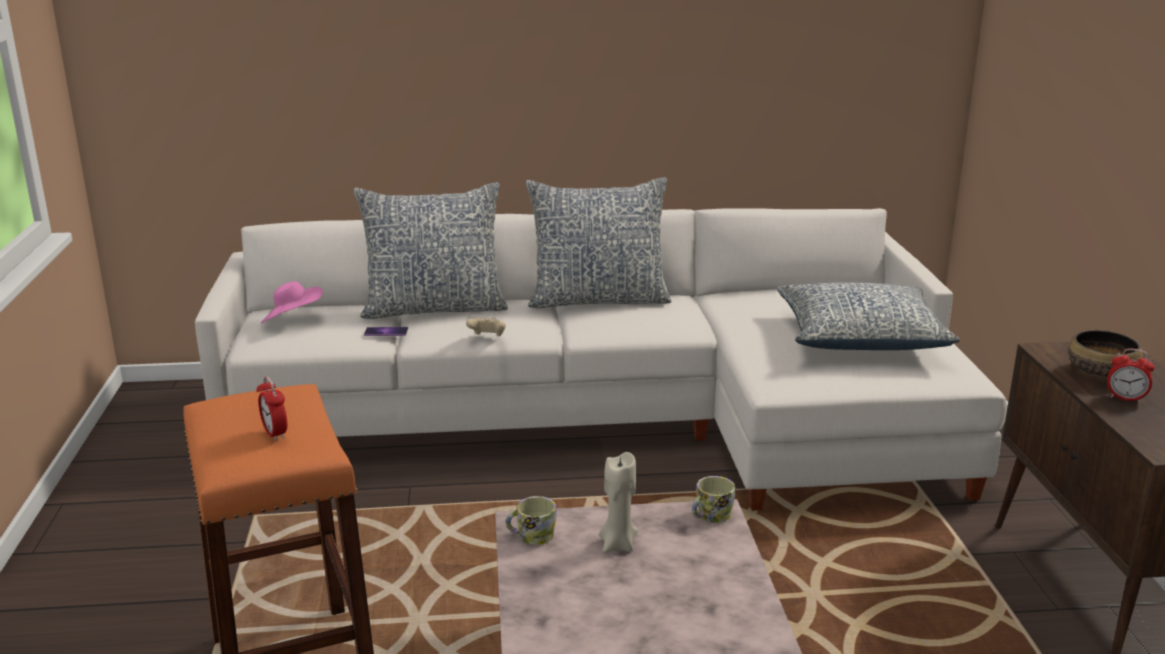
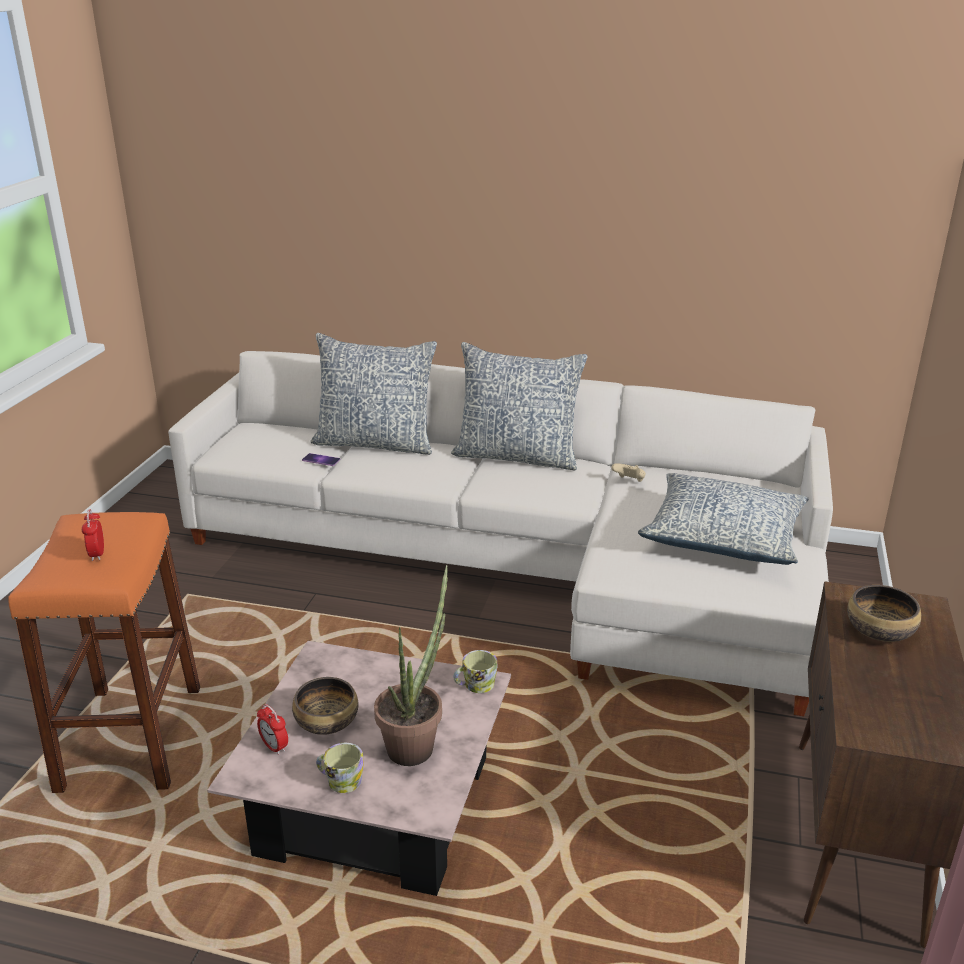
camera: 20 degrees right, 5 degrees up
(293, 320) = (259, 437): pink hat -> none
(487, 337) = (395, 479): beige game controller -> beige game controller (629, 481)
(531, 536) = (318, 669): mug -> mug (340, 780)
(582, 581) = (327, 721): none -> bowl
(618, 544) = (379, 694): beige candle -> none
(694, 580) = (415, 743): none -> potted plant
(1125, 398) = (877, 665): alarm clock -> alarm clock (274, 747)

